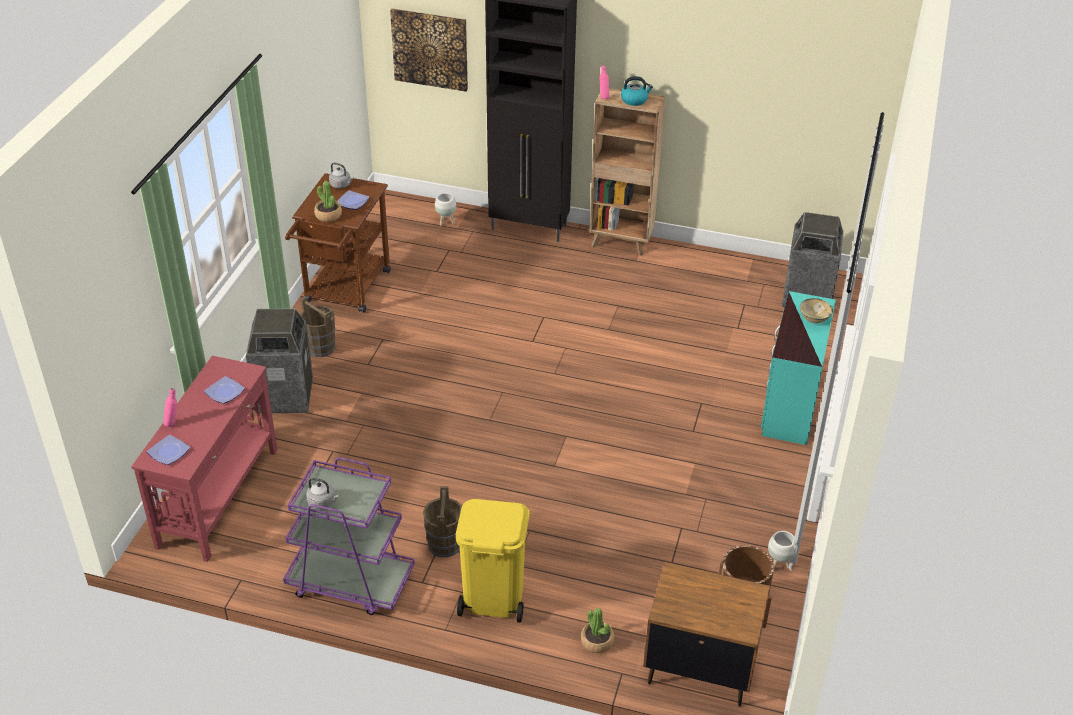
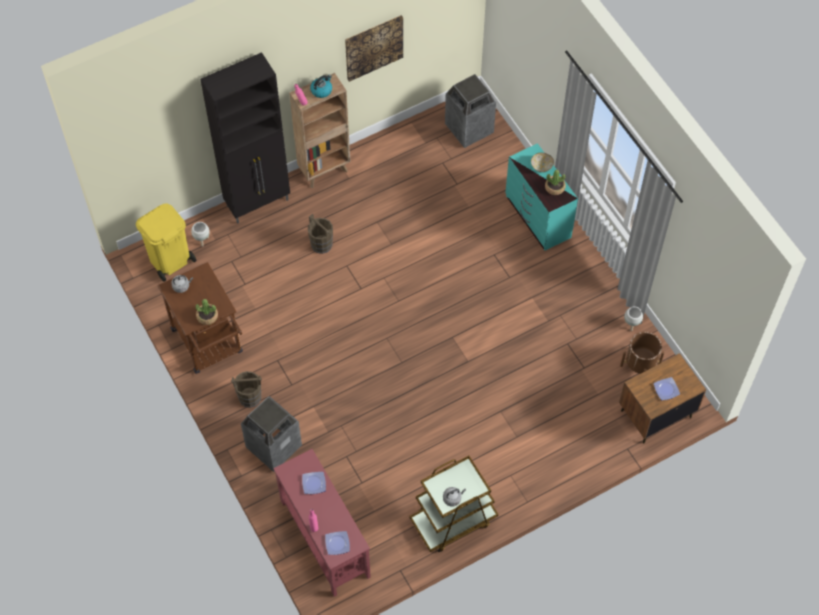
camera: 45 degrees left, 20 degrees up
(350, 582) = (453, 520): purple cart -> brown cart
(353, 202) = (207, 293): plate -> plate (666, 389)
(430, 49) = (152, 145): picture -> picture (373, 47)
(444, 544) = (471, 457): brown bucket -> brown bucket (321, 244)
(492, 598) = (528, 465): yellow trash can -> yellow trash can (170, 260)
(597, 641) = (599, 442): potted plant -> potted plant (554, 187)

